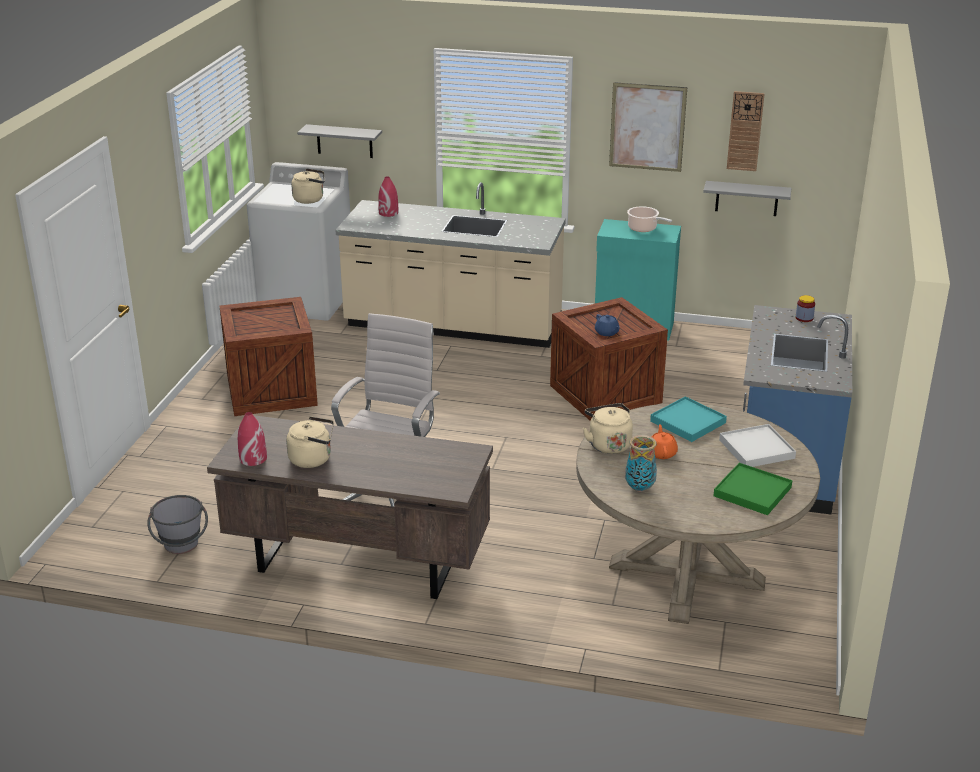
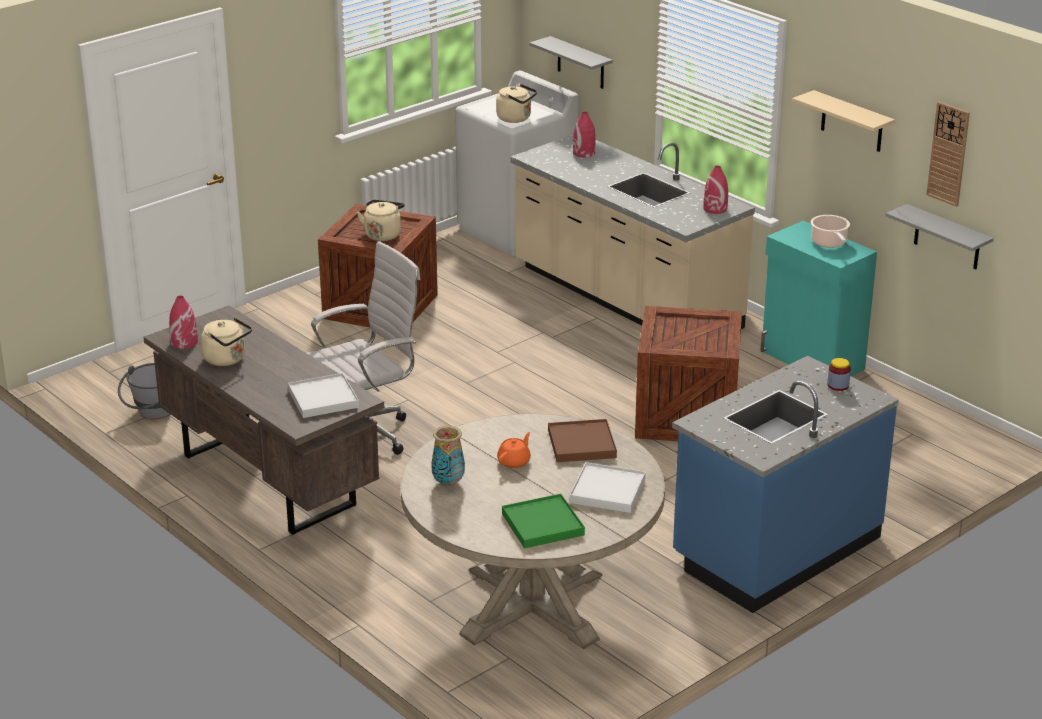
camera: 35 degrees right, 0 degrees up
(442, 461) = (323, 399): none -> white tray
(541, 226) = (715, 209): none -> red vase
(607, 333) = (674, 342): blue teapot -> none
(608, 444) = (478, 436): beige kettle -> beige kettle (383, 234)
(647, 127) = (852, 122): picture -> beige shelf
(687, 422) = (581, 444): turquoise tray -> brown tray

